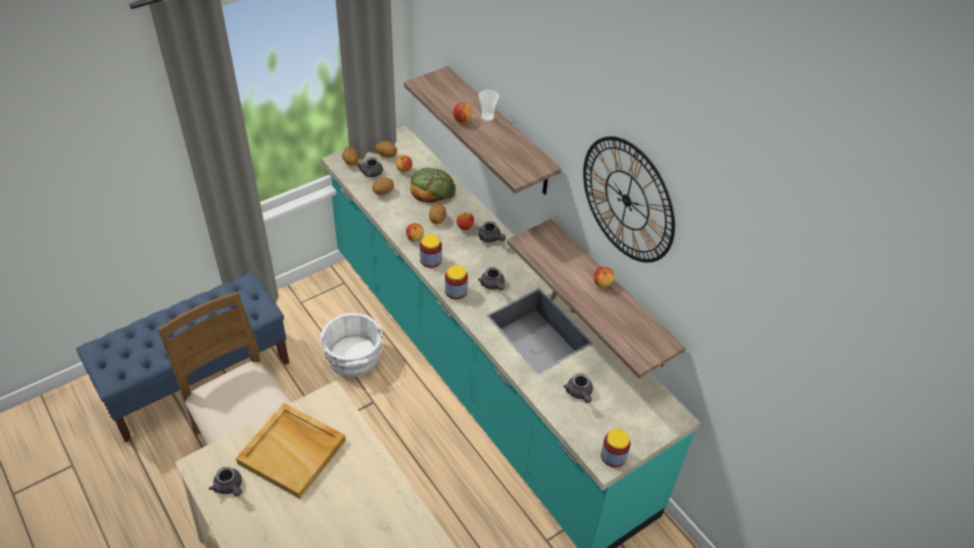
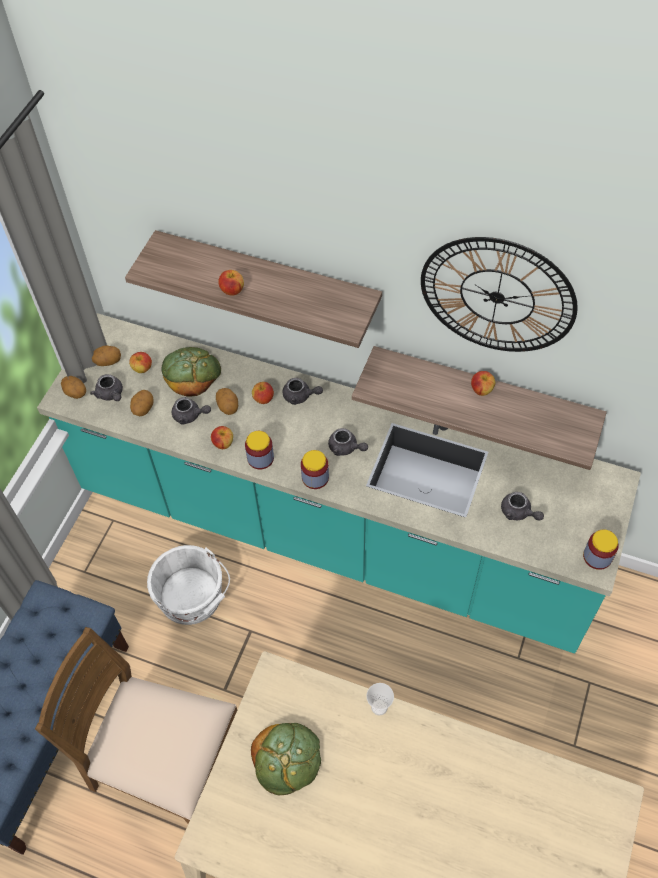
camera: 30 degrees left, 10 degrees up
(229, 487) = (256, 843): grey teapot -> grey teapot (190, 416)
(293, 451) = (287, 758): beige tray -> bread
(487, 117) = (255, 271): cup -> cup (379, 707)

